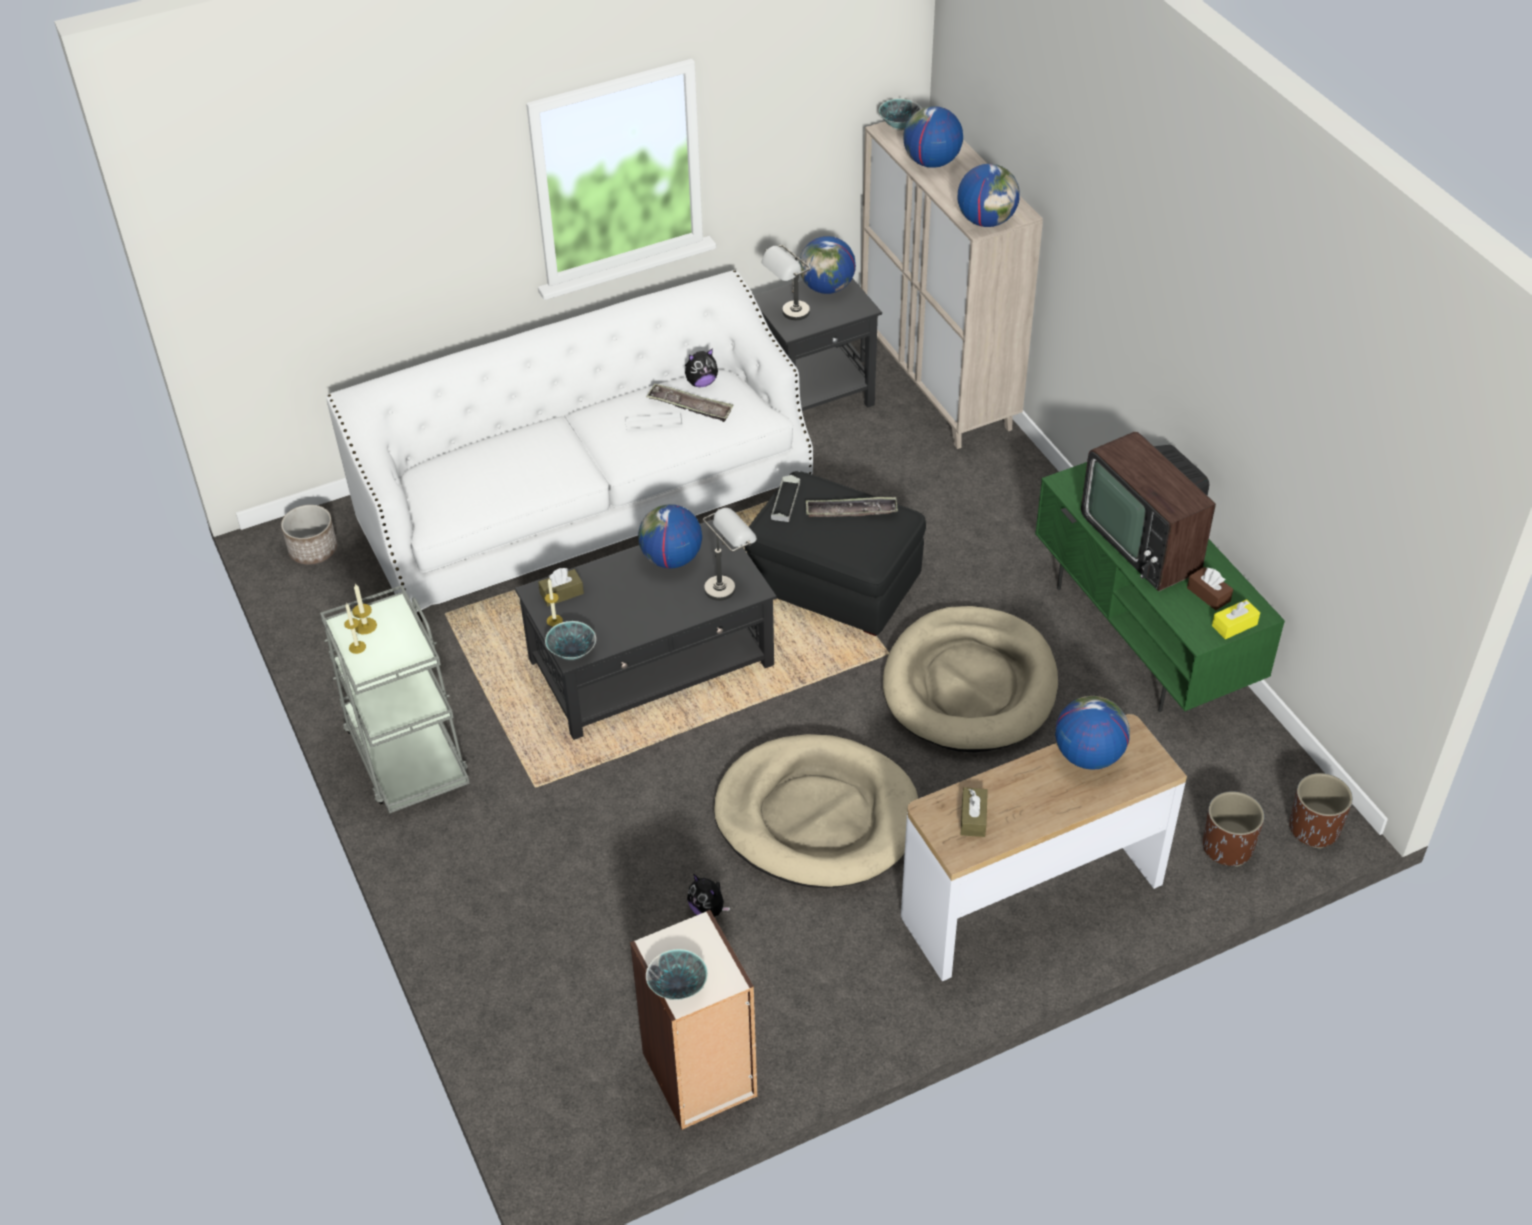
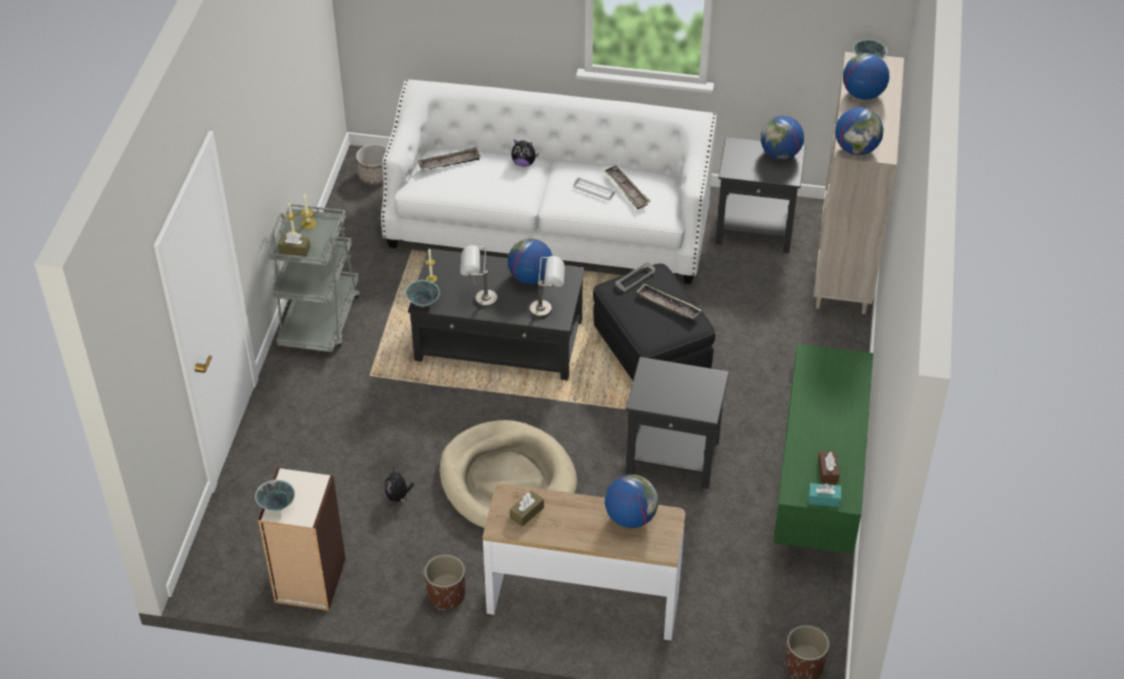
camera: 35 degrees right, 0 degrees up
(449, 474) = (449, 162): none -> tray
(561, 593) = (450, 265): brown tissue box -> brown tissue box (294, 250)
(701, 383) = (648, 178): plush toy -> plush toy (524, 163)
(788, 316) = (737, 161): grey table lamp -> grey table lamp (478, 300)
(970, 685) = (674, 457): beige dog bed -> black side table
(1146, 538) = (825, 415): television -> none
(1227, 847) = (735, 644): brown planter -> brown planter (446, 595)
(1234, 625) = (824, 499): yellow tissue box -> turquoise tissue box

